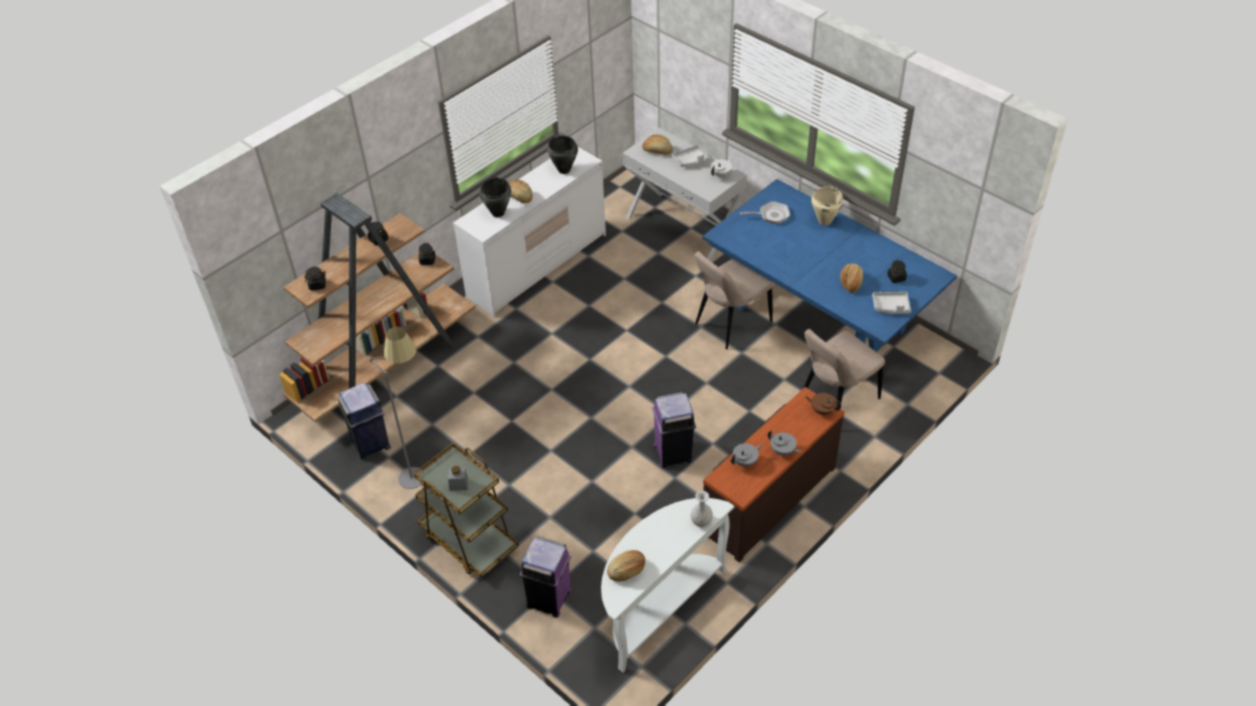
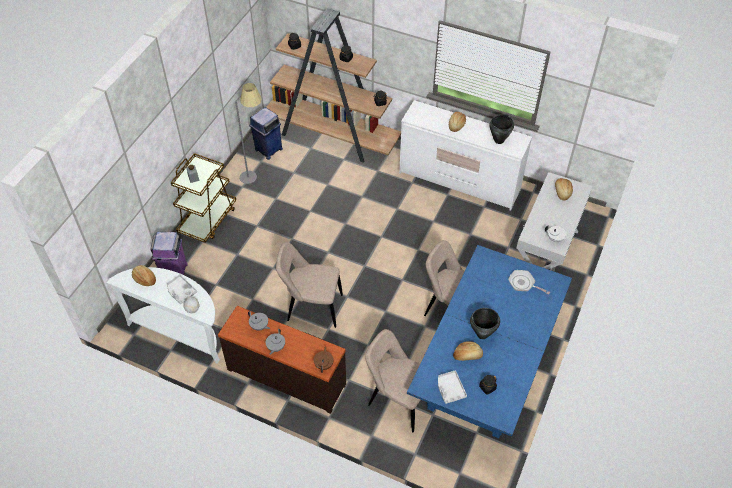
camera: 70 degrees right, 5 degrees up
(498, 213) = (434, 119): black cooking pot -> black cooking pot (482, 334)
(673, 453) = (312, 307): purple trash can -> beige chair
(691, 161) = (561, 215): grey tray -> grey tray (181, 292)
(771, 215) = (523, 283): frying pan -> frying pan turned 150 degrees clockwise
(824, 221) = (534, 322): beige cooking pot -> none

